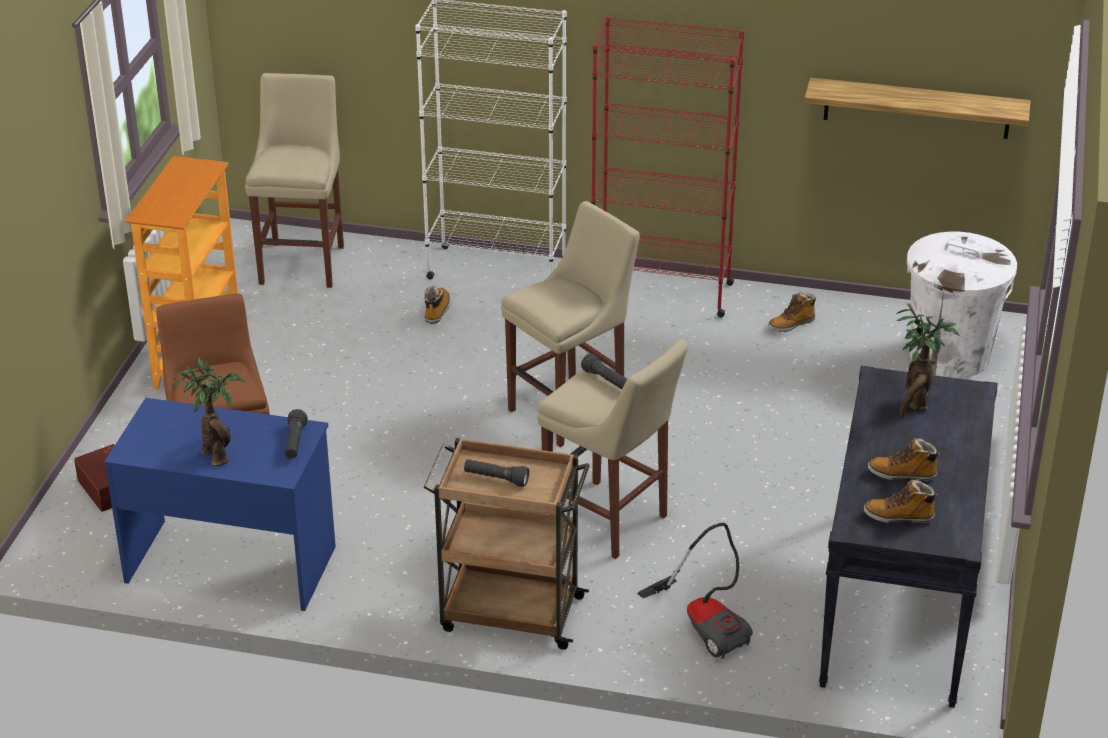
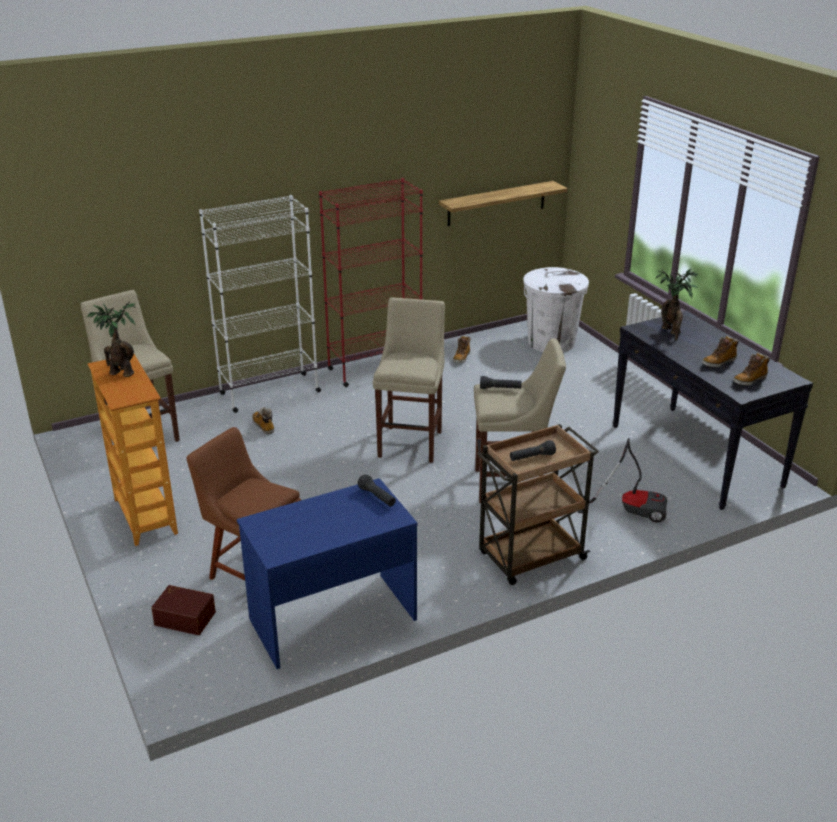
camera: 40 degrees left, 5 degrees down
(215, 453) = (337, 527): potted plant -> potted plant (120, 372)

